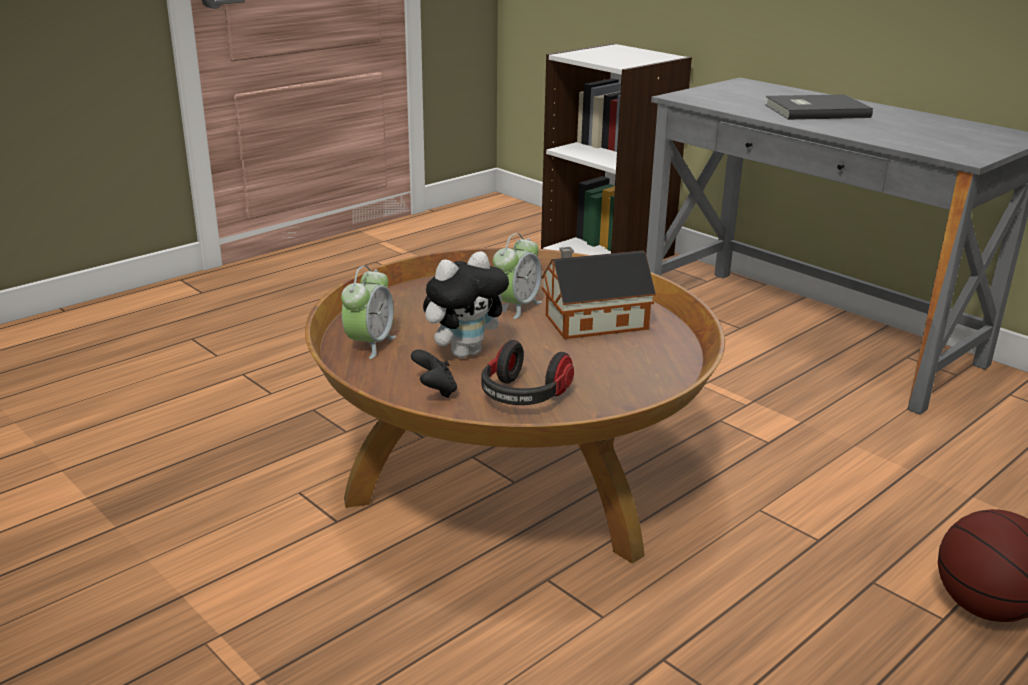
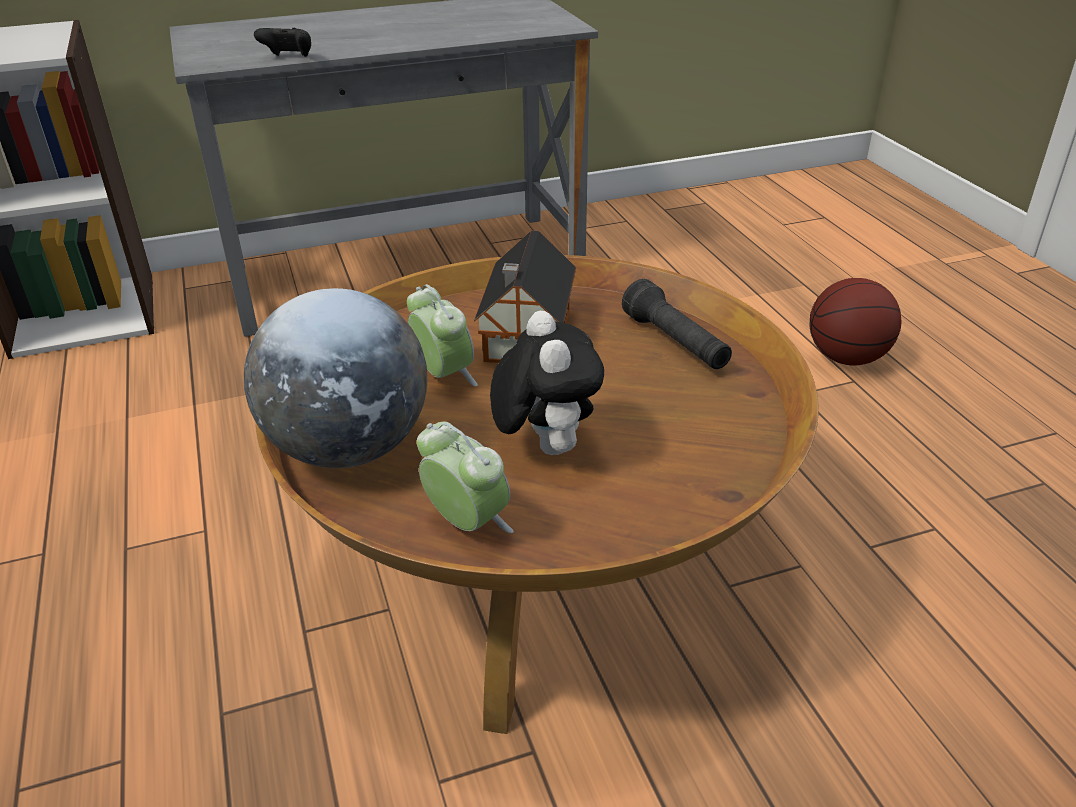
camera: 65 degrees left, 10 degrees up
(417, 298) = (349, 448): none -> globe
(435, 390) = (638, 494): black game controller -> black game controller (289, 58)
(523, 397) = (685, 431): headphones -> none
(644, 376) = (675, 343): none -> black flashlight
(814, 110) = (352, 32): grey book -> none

